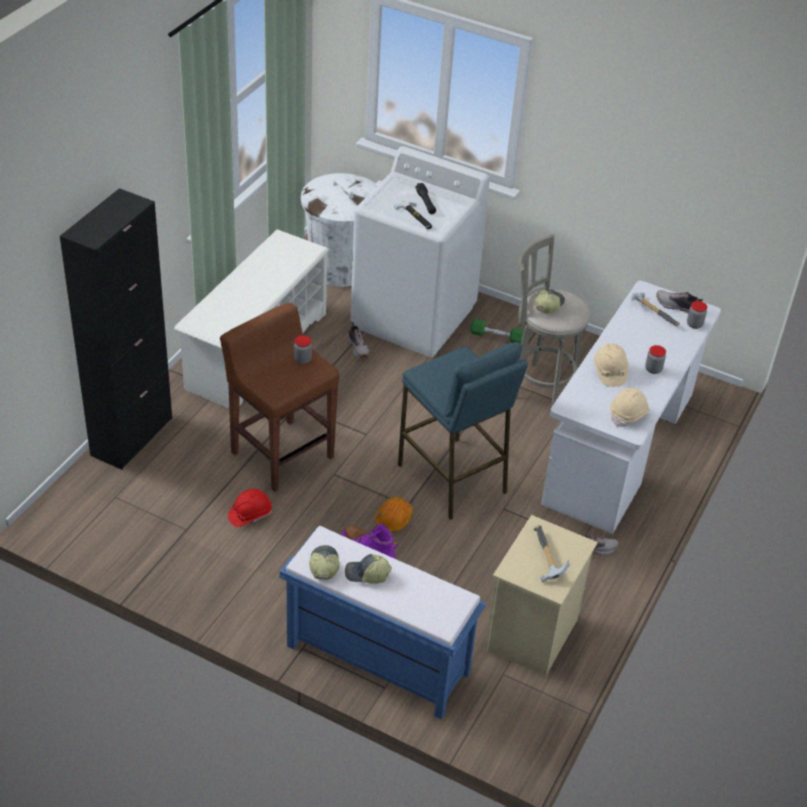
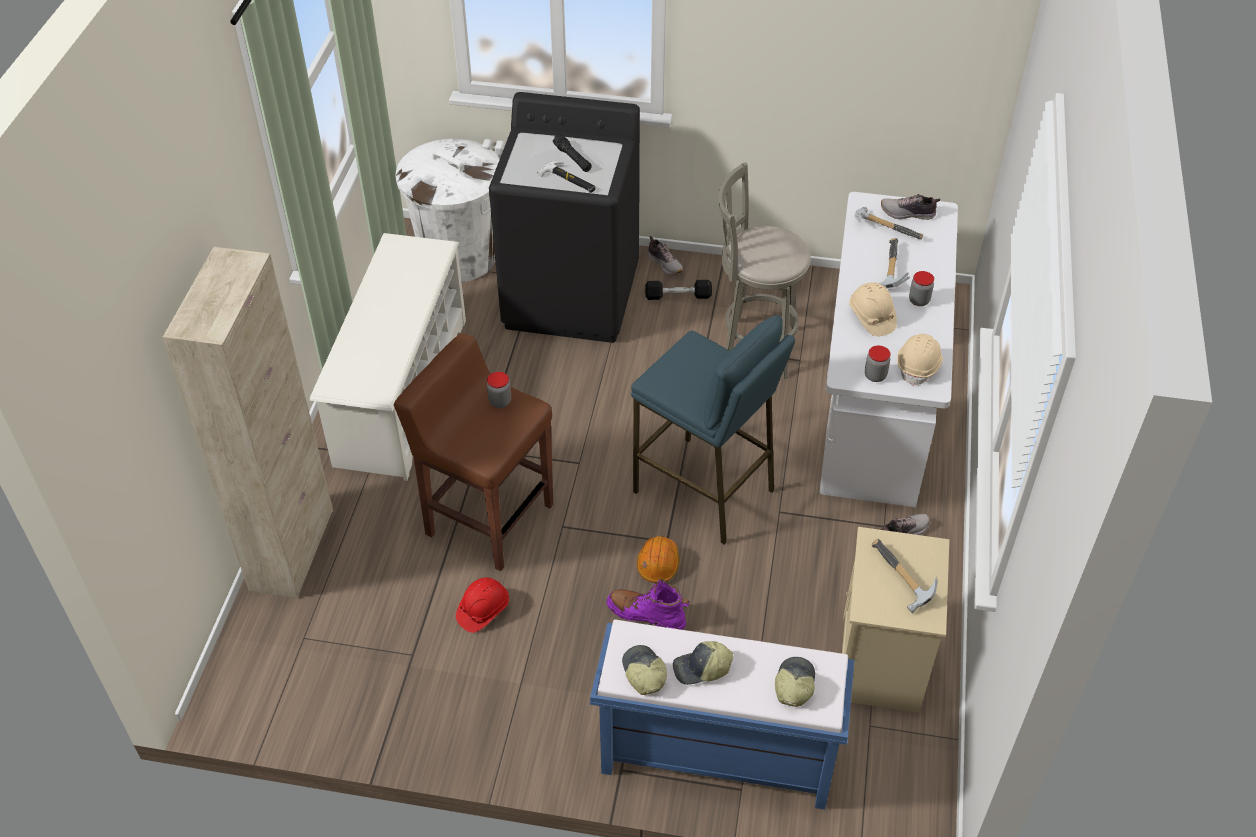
camera: 15 degrees left, 5 degrees up
(132, 437) = (292, 549): black cabinet -> beige cabinet
(358, 347) = (523, 353): shoe -> shoe (665, 264)
(414, 317) = (572, 297): white washing machine -> black washing machine
(496, 336) = (678, 296): green dumbbell -> black dumbbell
(548, 304) = (759, 249): cap -> cap (793, 685)
(639, 342) = (887, 270): none -> hammer
(694, 324) = (937, 231): jar -> jar (875, 376)

